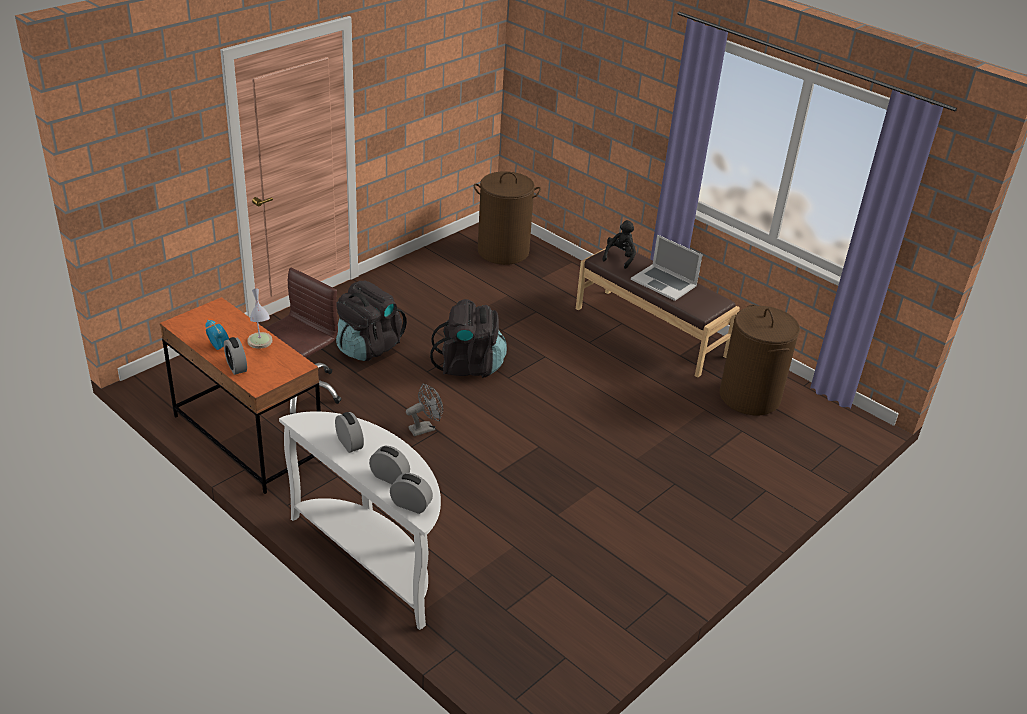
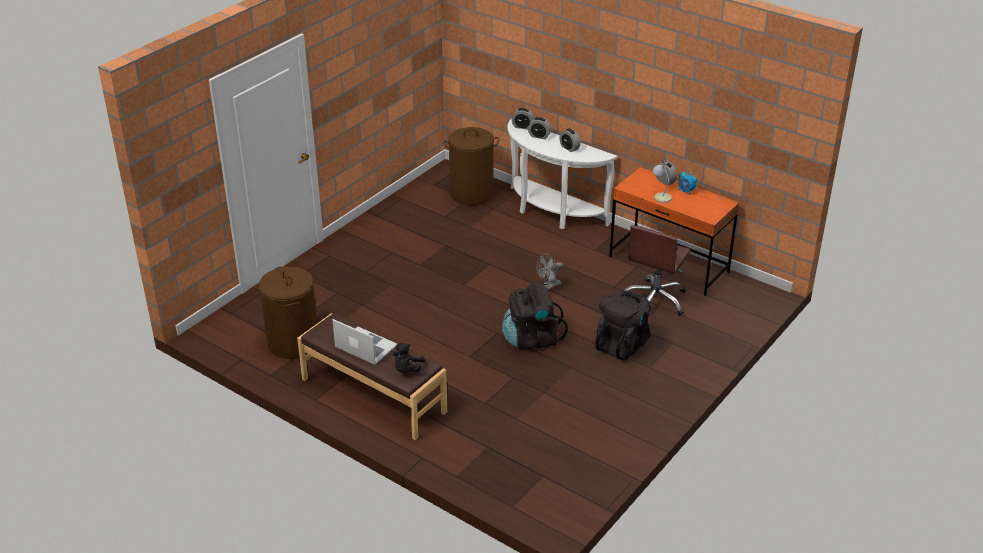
camera: 175 degrees right, 0 degrees up
(503, 251) = (535, 479): brown laundry basket -> brown laundry basket (472, 193)

